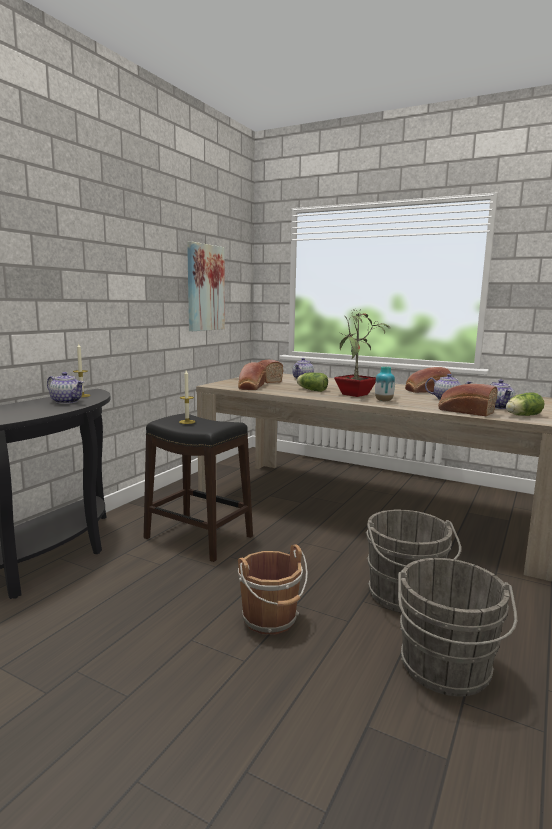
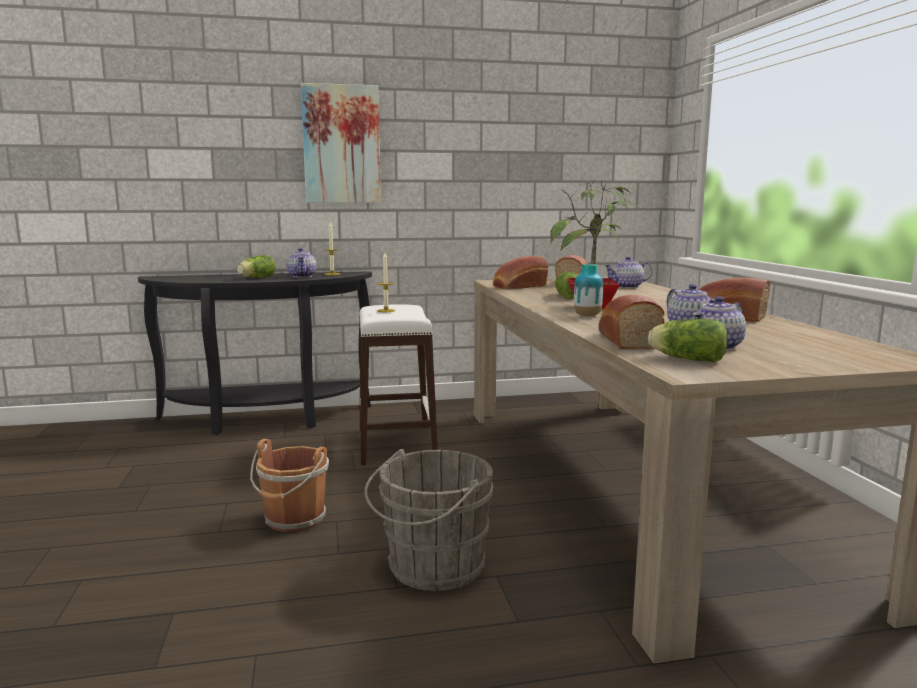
camera: 50 degrees right, 0 degrees up
(30, 410) = (256, 278): none -> lettuce
(198, 537) = (395, 444): black stool -> white stool
(205, 288) = (557, 163): picture -> picture (341, 144)
(445, 670) = (306, 630): grey bucket -> none

